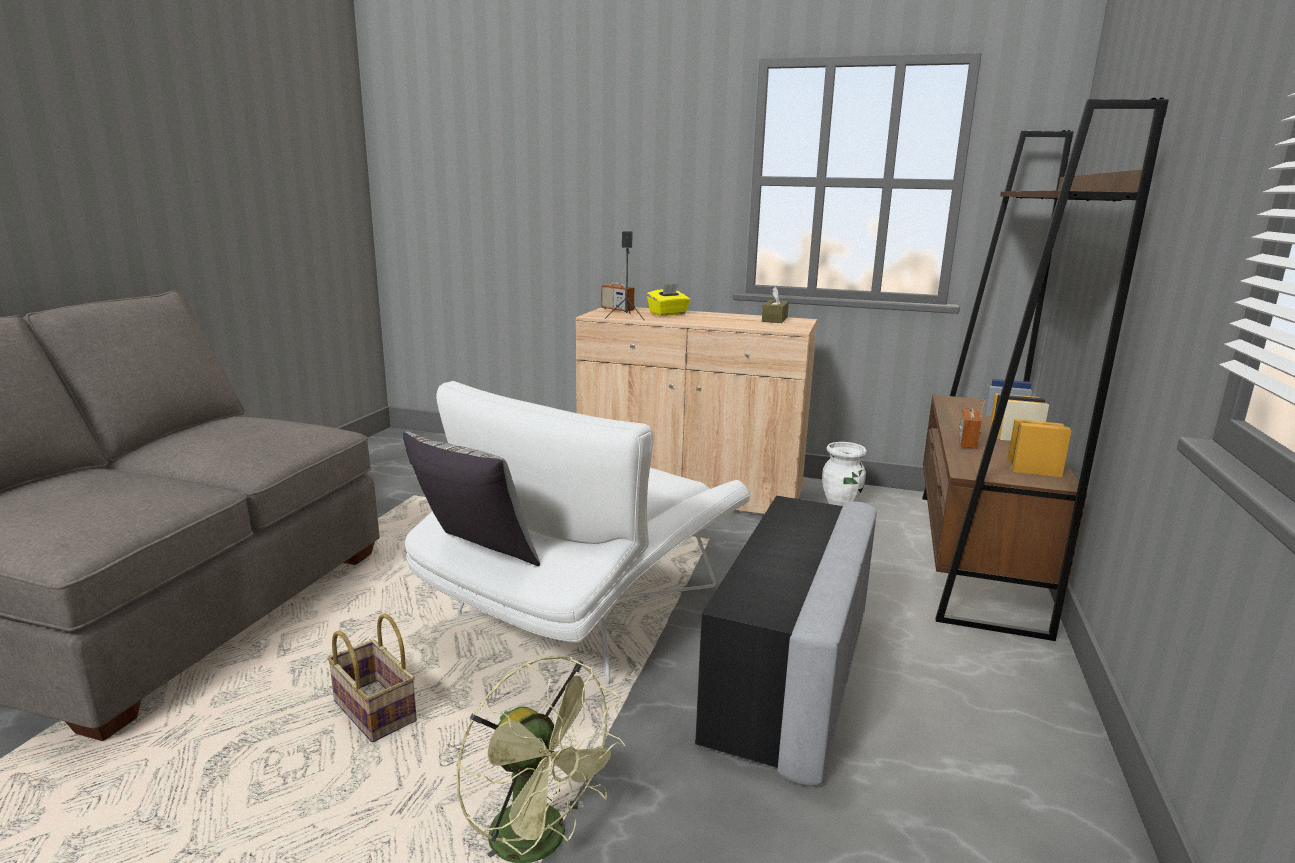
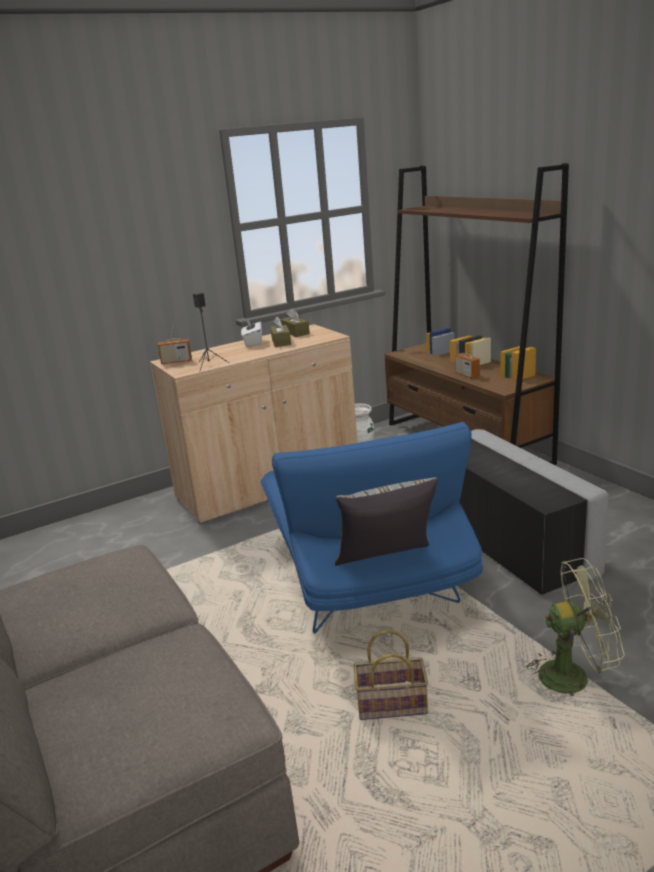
camera: 45 degrees left, 5 degrees up
(582, 613) = (370, 584): white armchair -> blue armchair
(668, 314) = (221, 352): yellow tissue box -> none
(714, 315) = (253, 343): none -> white tissue box
(736, 321) = (281, 342): none -> brown tissue box

